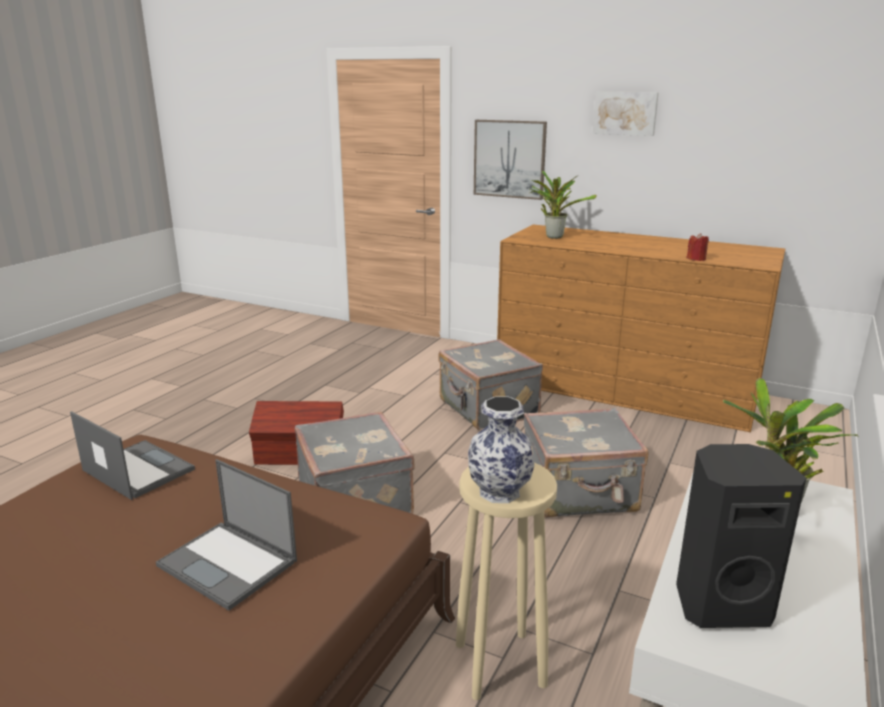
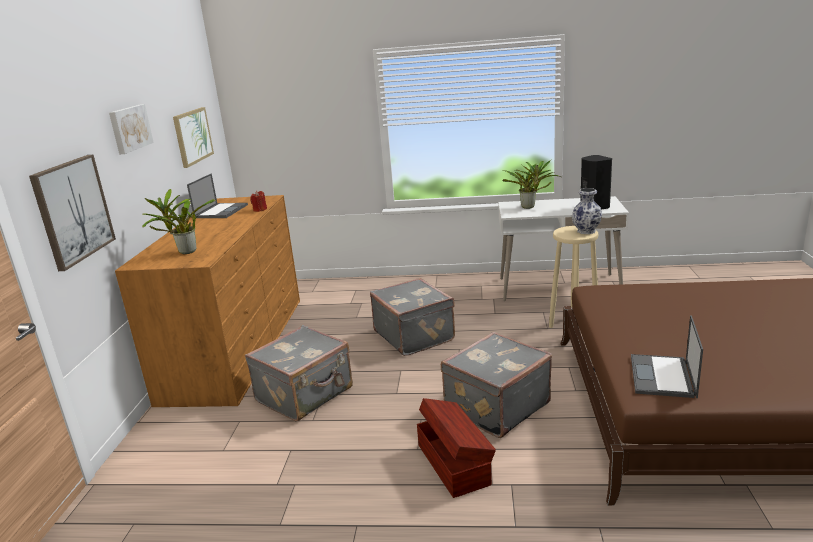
camera: 110 degrees left, 0 degrees up
(229, 564) = (676, 309): laptop -> laptop (221, 211)
(774, 153) = (192, 136): none -> picture

